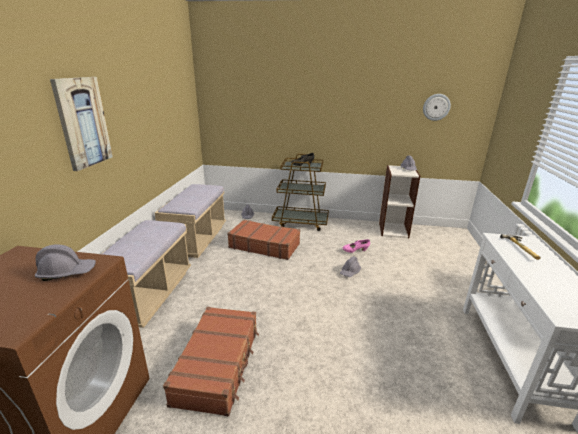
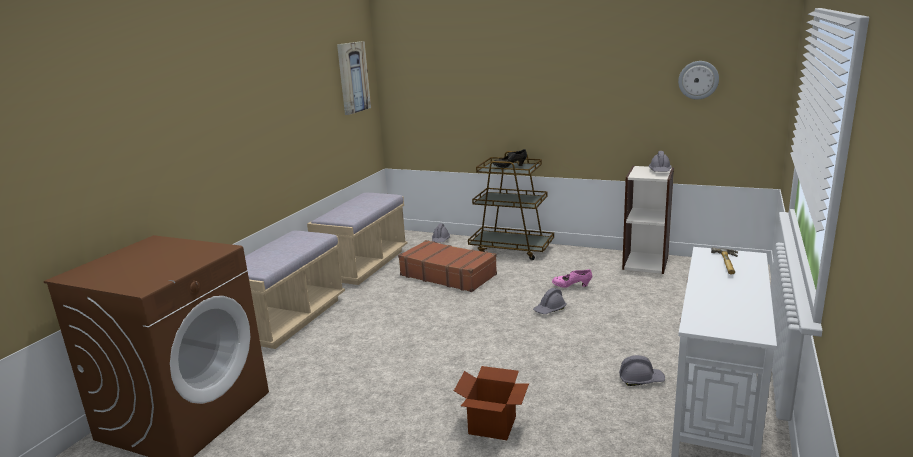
camera: 15 degrees right, 5 degrees down
(67, 272) = (190, 255): grey hard hat -> grey hard hat (641, 379)
(83, 122) = (225, 115): picture -> picture (353, 77)
(218, 364) = (344, 387): brown suitcase -> none
(358, 392) = (492, 425): none -> cardboard box

